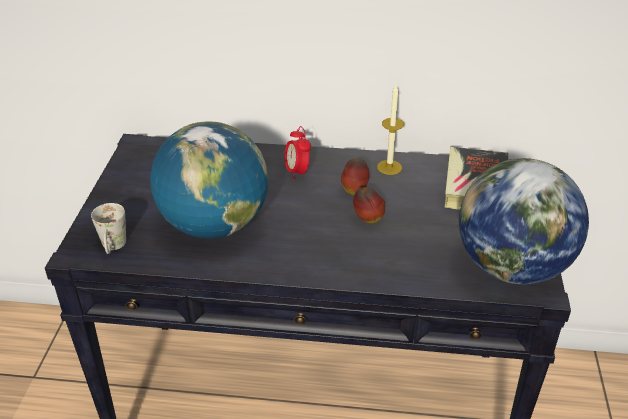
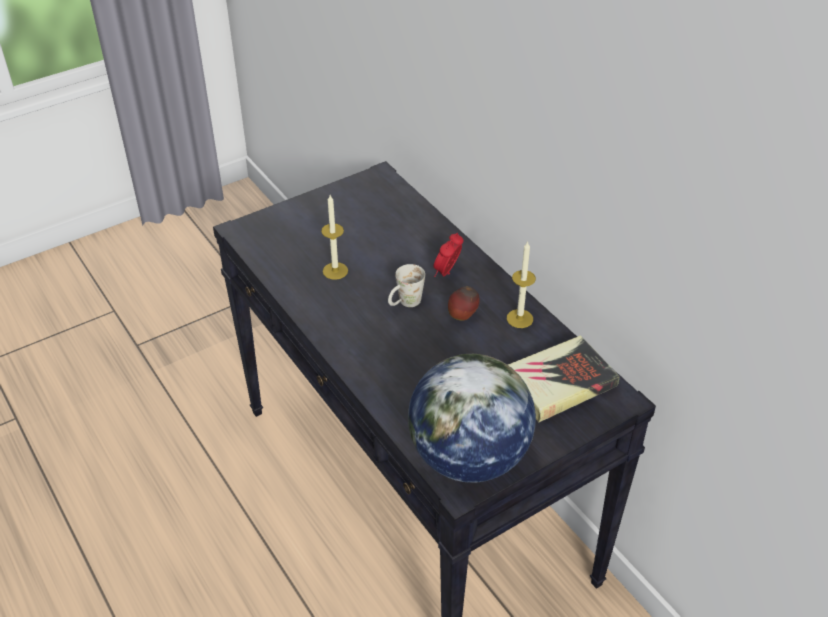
camera: 50 degrees right, 5 degrees up
(113, 248) = (261, 241): white mug -> white mug (405, 304)
(214, 225) = (335, 271): globe -> candle
(368, 219) = (434, 343): apple -> none

